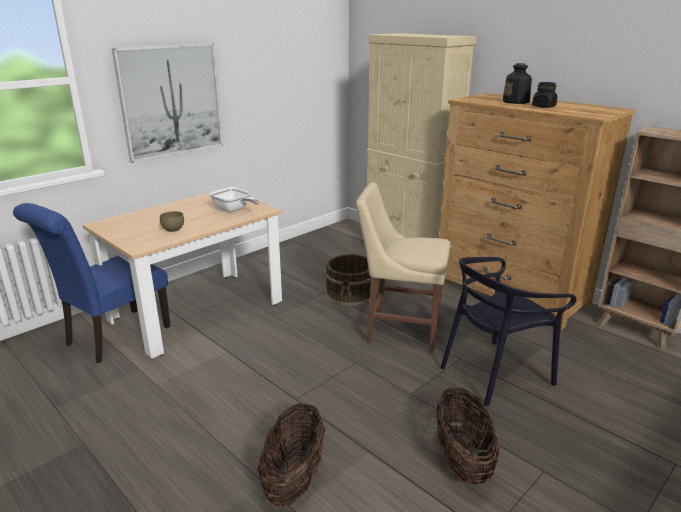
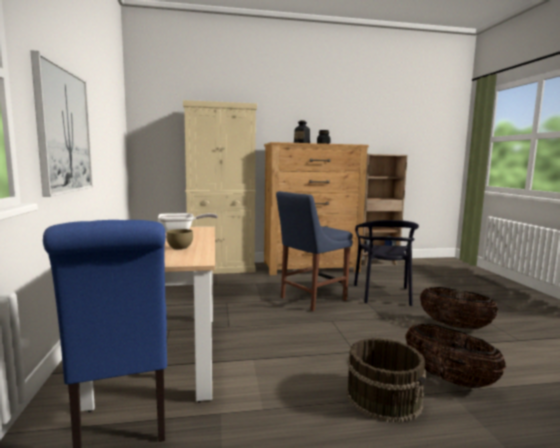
camera: 55 degrees left, 15 degrees down
(350, 293) = (242, 296): brown bucket -> brown bucket (384, 397)
(399, 330) = (310, 299): beige chair -> blue chair

